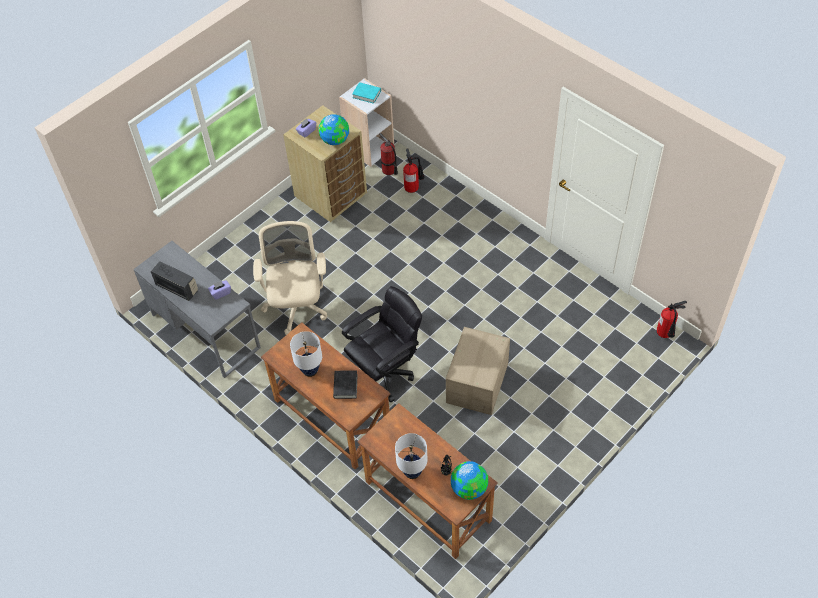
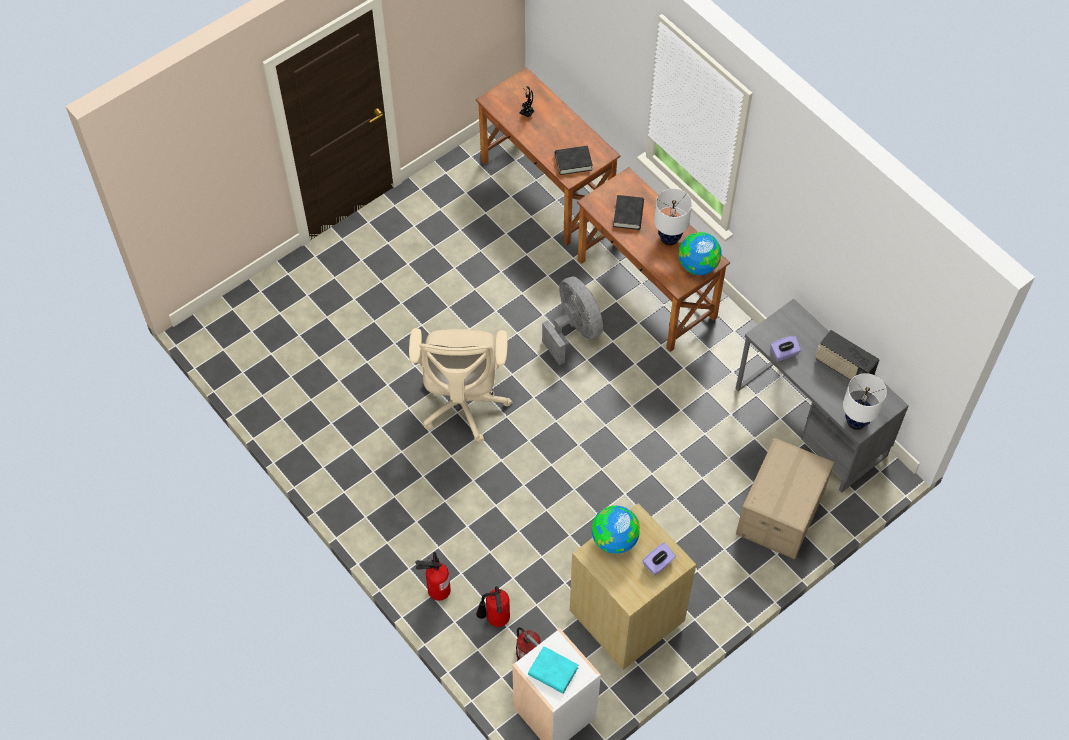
camera: 175 degrees left, 5 degrees up
(298, 310) = (684, 435): beige office chair -> beige office chair (462, 398)
(387, 375) = (574, 331): black office chair -> grey fan
(397, 428) = (573, 162): none -> black book
(412, 471) = (563, 118): white table lamp -> white table lamp (856, 421)
(469, 488) = (506, 96): globe -> globe (697, 265)
(477, 383) = (463, 306): cardboard box -> cardboard box (779, 512)
(666, 335) = (210, 336): fire extinguisher -> fire extinguisher (437, 588)

